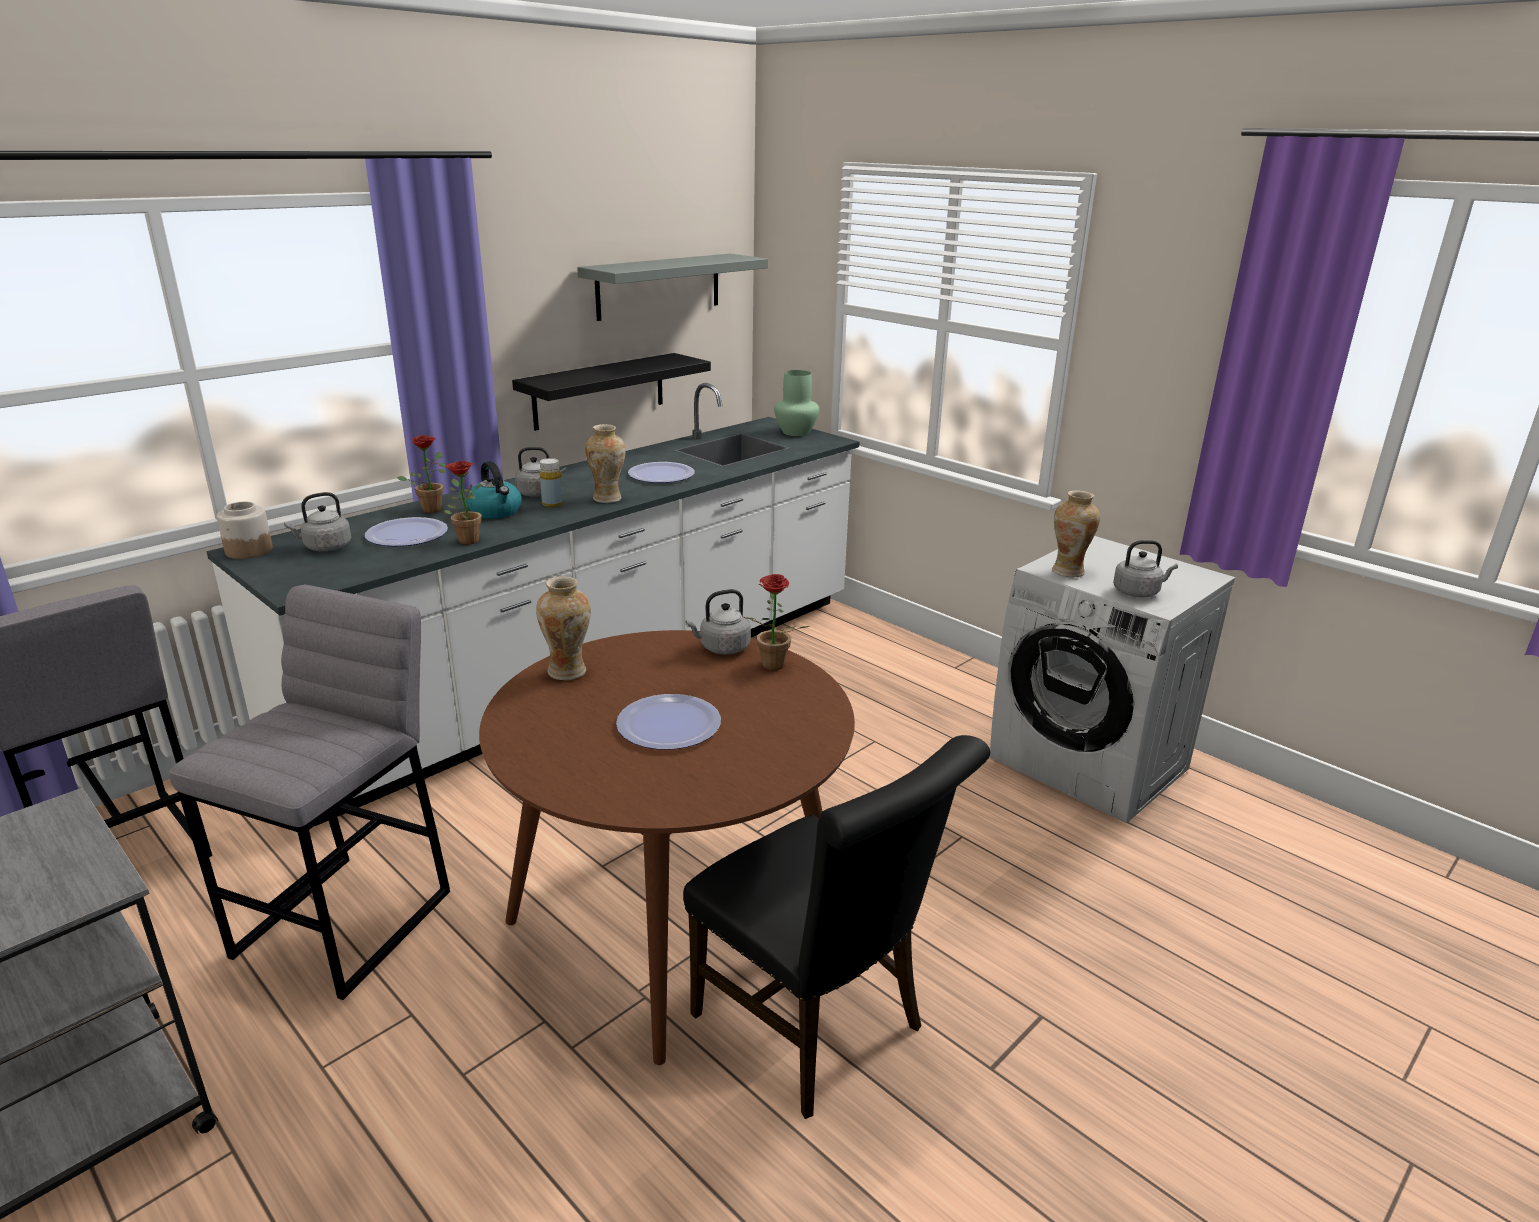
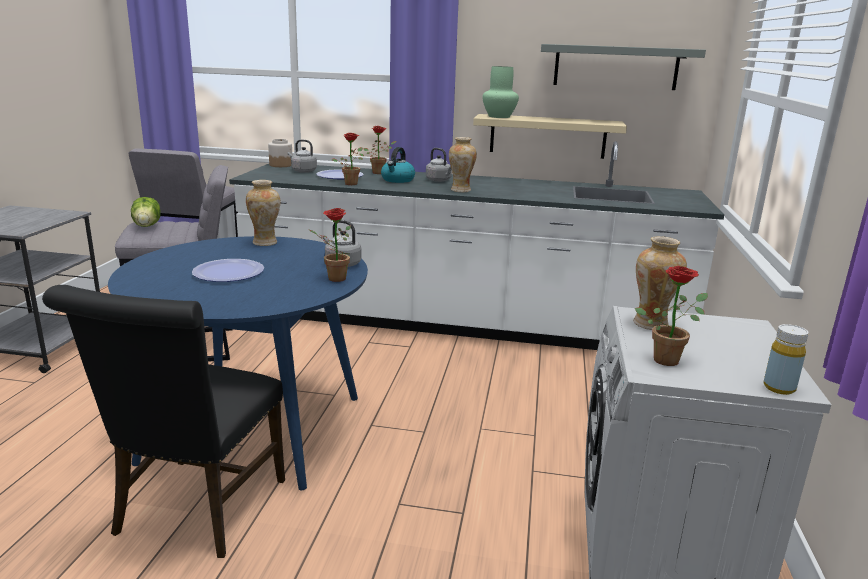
camera: 55 degrees right, 5 degrees down
(256, 749) = (148, 225): none -> lettuce
(552, 504) = (429, 185): yellow bottle -> yellow bottle (779, 388)
(599, 391) = (547, 136): black shelf -> beige shelf
(661, 475) = (524, 191): plate -> none
(675, 924) = (255, 429): brown dining table -> blue dining table
(796, 433) = (689, 199): green vase -> green vase (498, 116)
(1138, 592) = (668, 358): grey kettle -> potted plant

